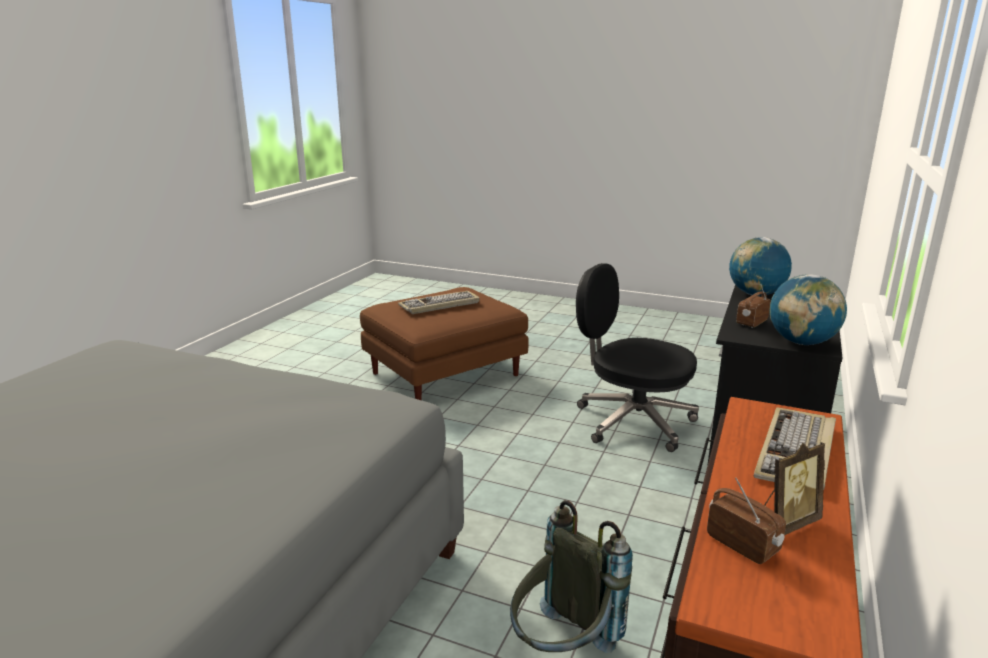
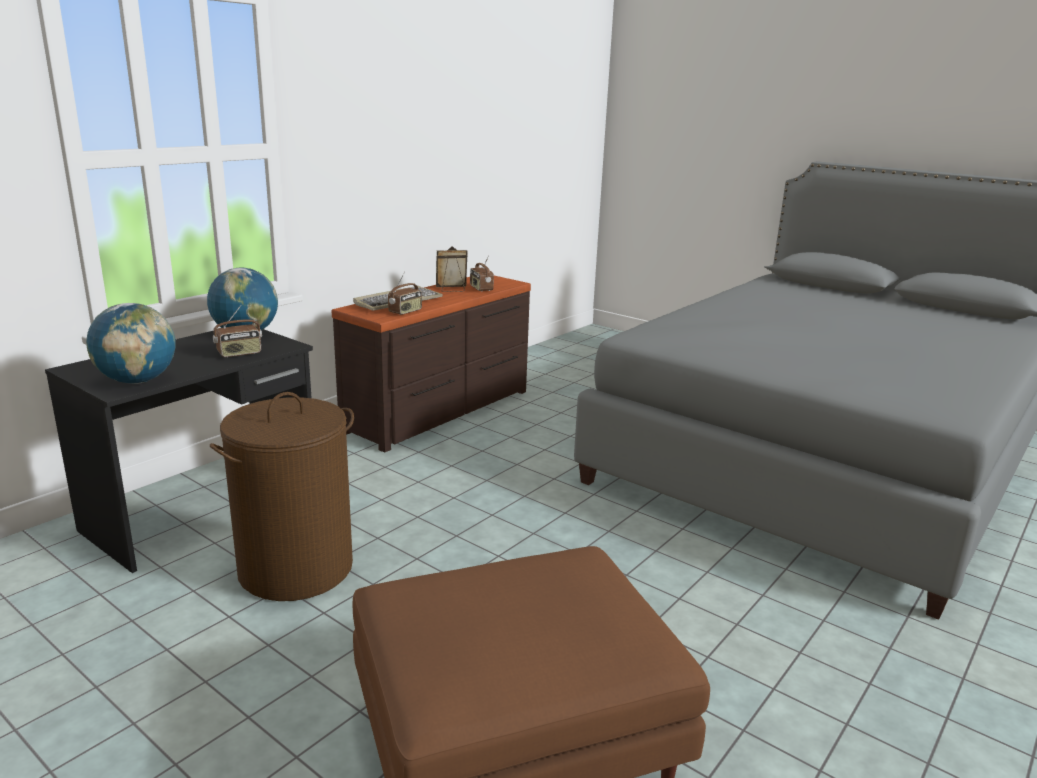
camera: 165 degrees left, 0 degrees up
(439, 305) = (528, 609): keyboard -> none
(562, 650) = (529, 431): grey backpack -> none
(632, 421) = (296, 569): black office chair -> brown laundry basket
(743, 427) = (405, 312): none -> radio

